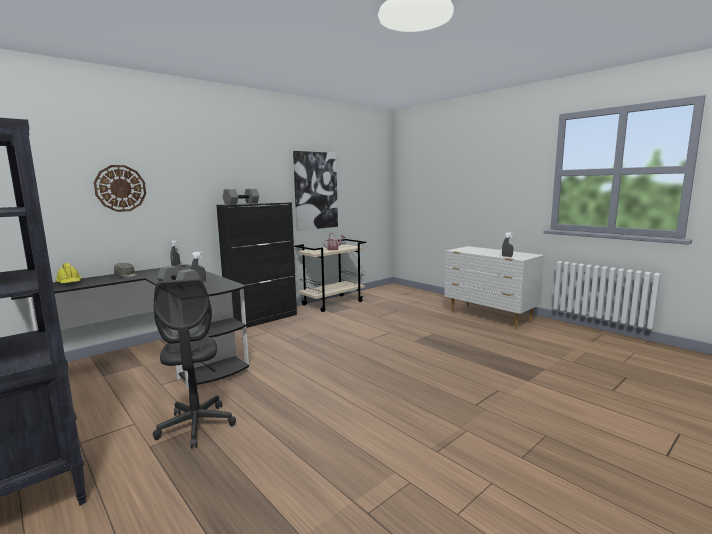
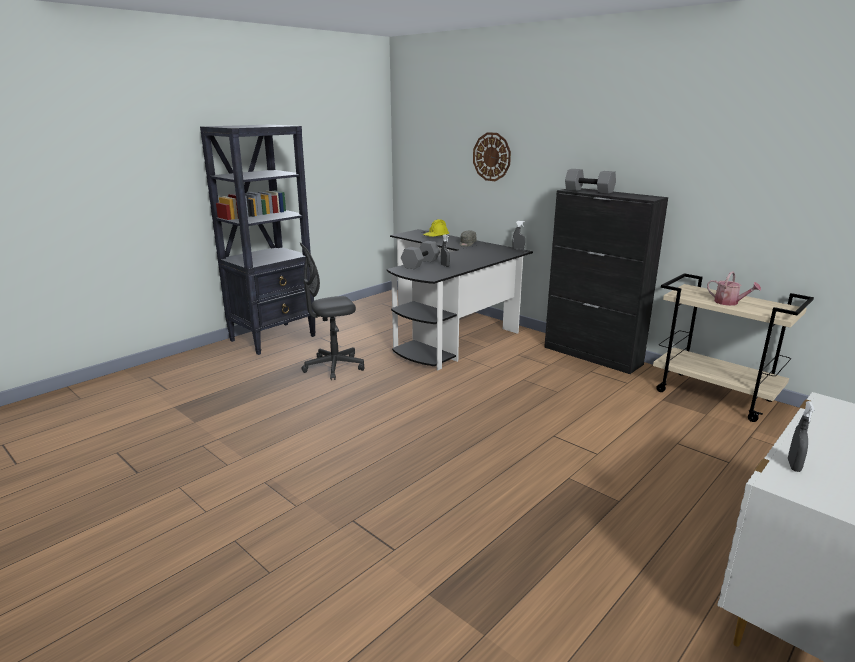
camera: 85 degrees right, 10 degrees up
(315, 190) = (757, 187): picture -> none

